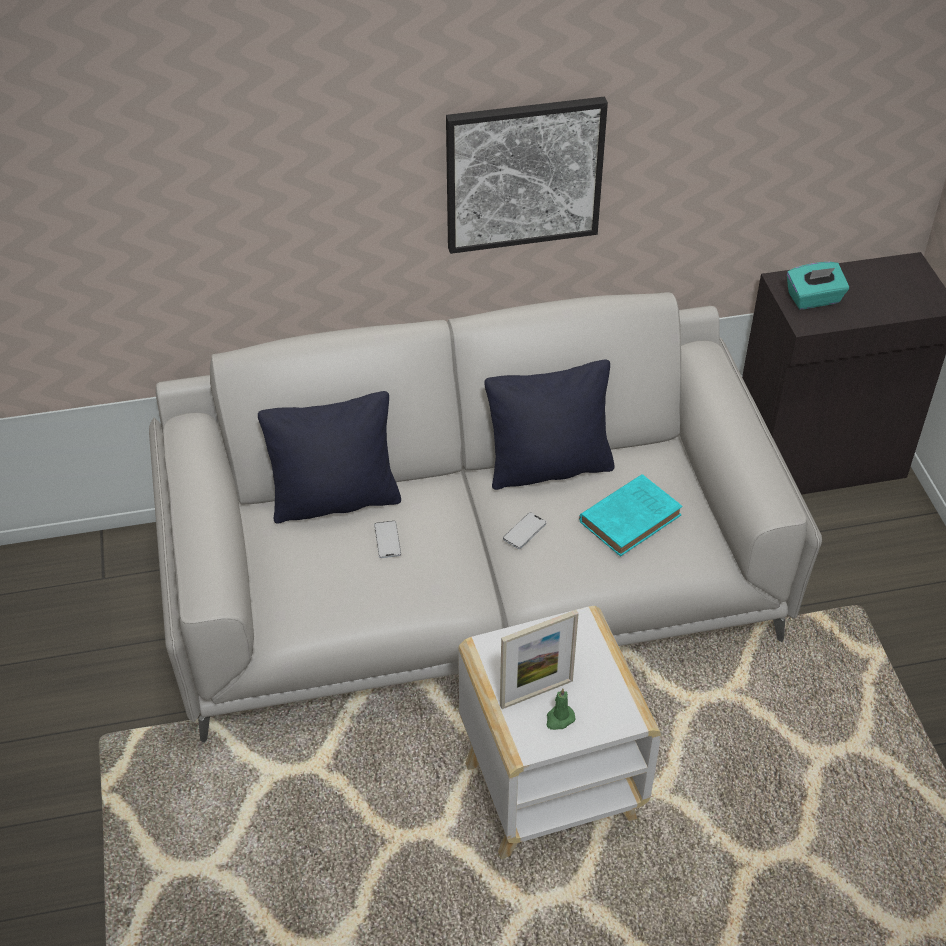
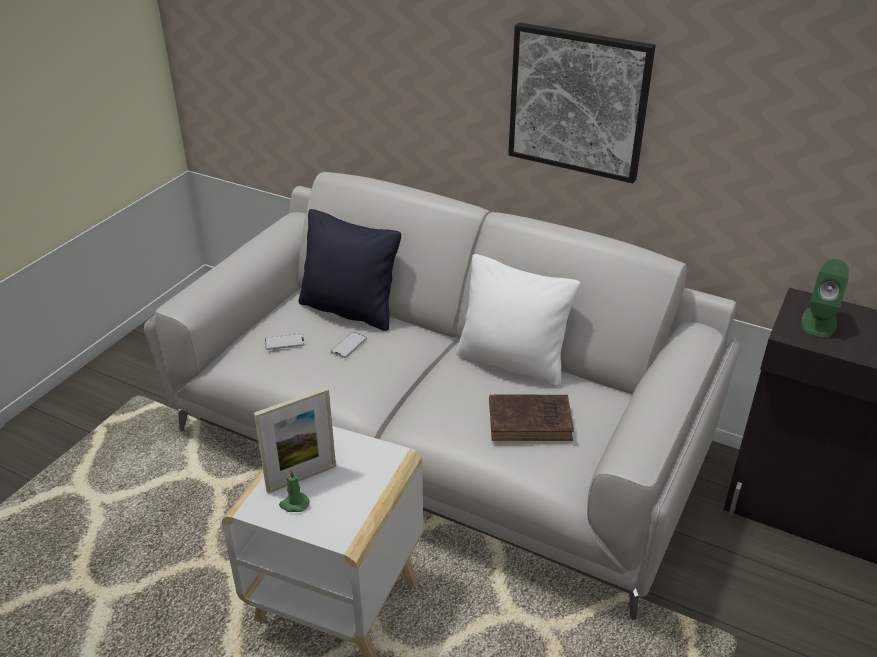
camera: 40 degrees right, 10 degrees down
(524, 531) = (443, 388): phone -> phone (284, 342)
(536, 693) = (301, 478): picture frame -> picture frame turned 45 degrees counterclockwise
(549, 467) = (512, 362): black pillow -> white pillow
(632, 517) = (532, 421): turquoise book -> brown book
(814, 299) = (818, 322): turquoise tissue box -> green speaker

